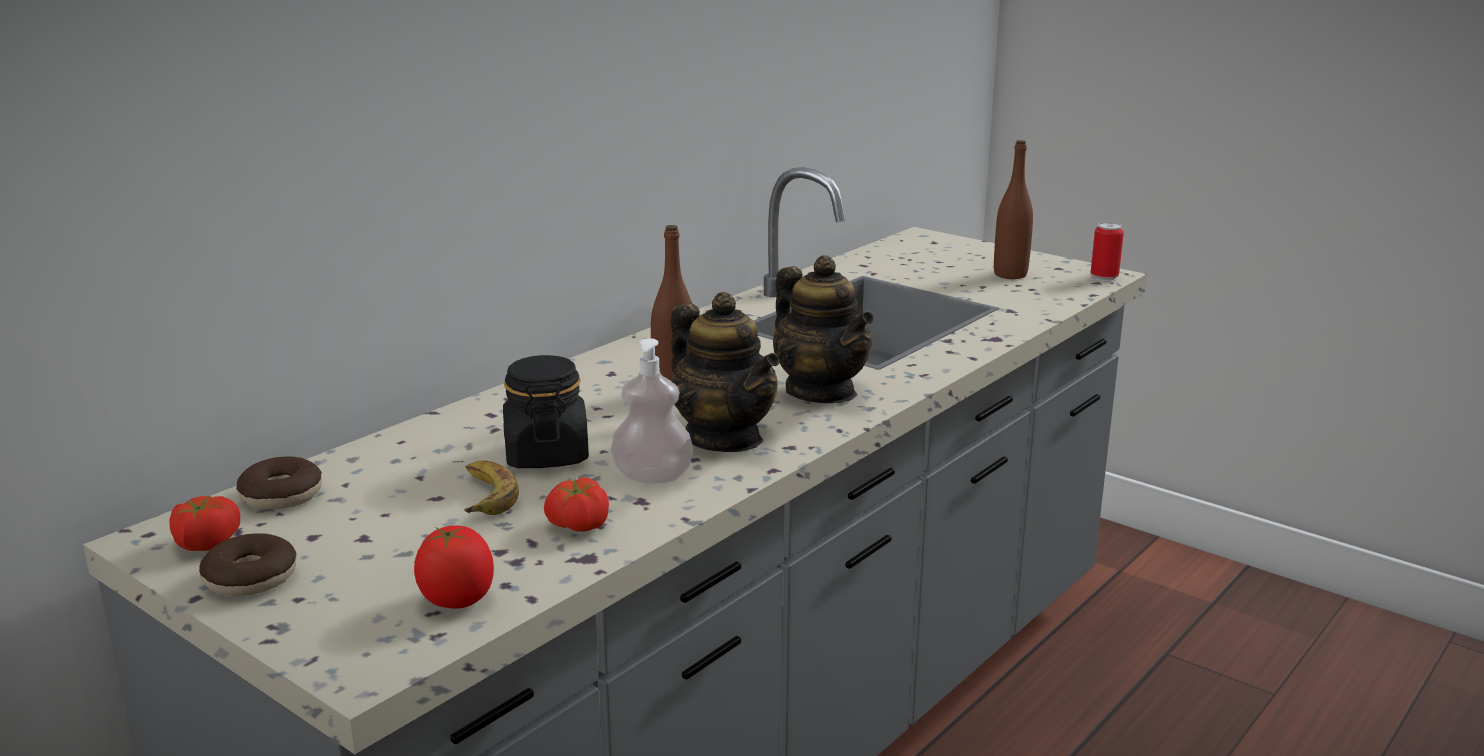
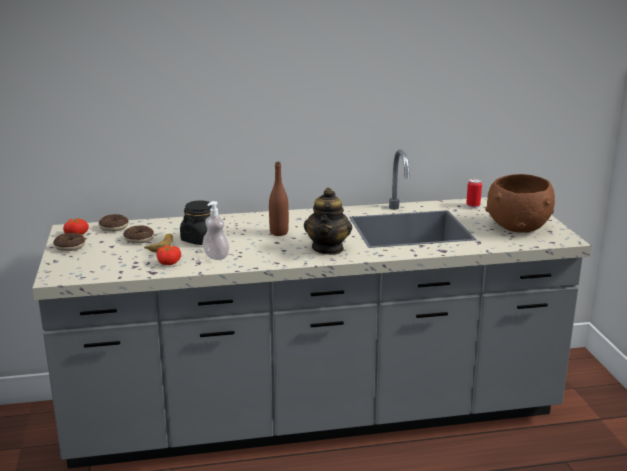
camera: 40 degrees right, 0 degrees up
(402, 500) = (139, 239): none -> donut
(457, 600) = (102, 270): tomato -> none
(724, 438) = (262, 253): teapot -> none
(1010, 274) = (517, 227): brown bottle -> brown bowl
(1104, 277) = (562, 241): can -> can (473, 206)

